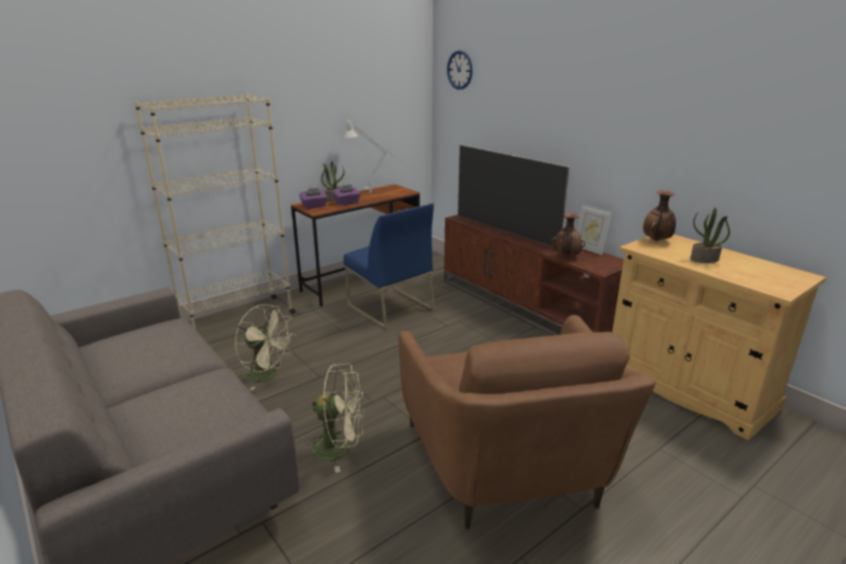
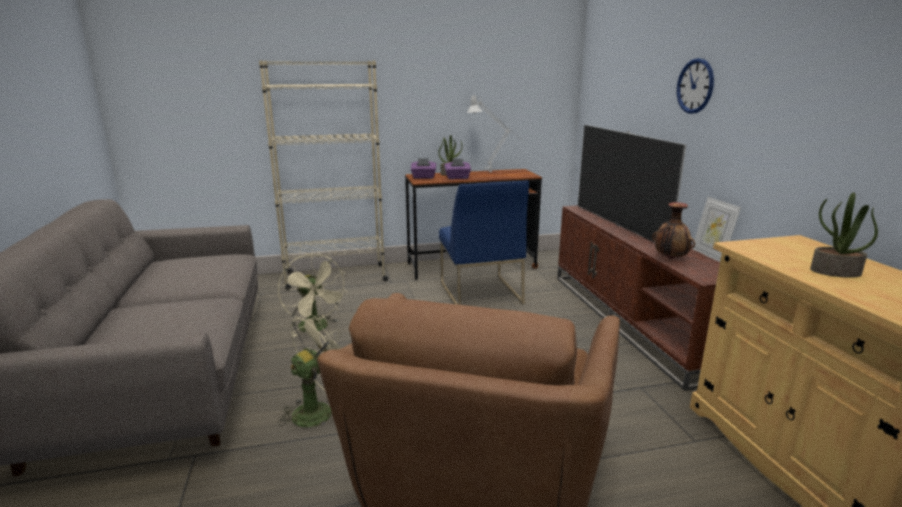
camera: 25 degrees right, 5 degrees down
(339, 449) = (319, 410): beige fan -> beige fan turned 75 degrees counterclockwise
(460, 70) = (605, 46): wall clock -> wall clock (695, 86)
(657, 241) = (779, 243): vase -> none

